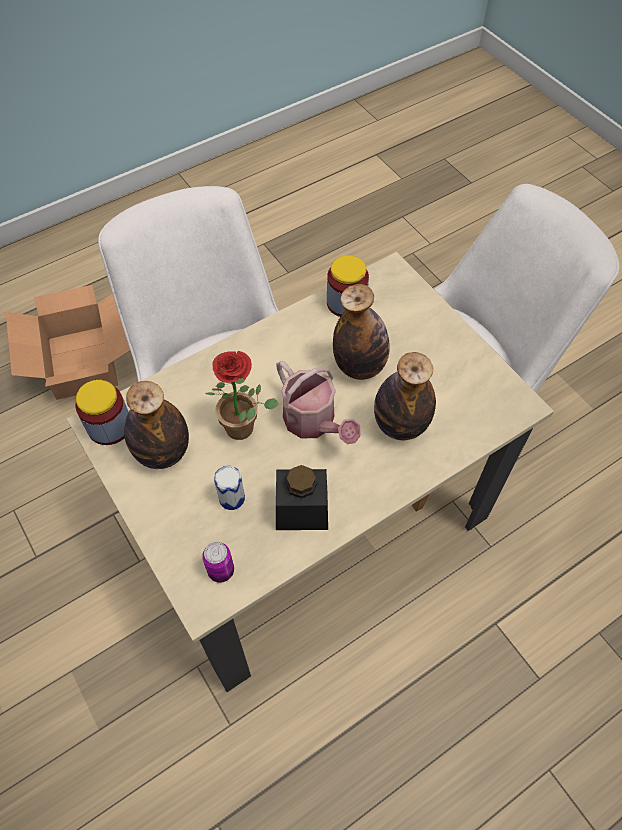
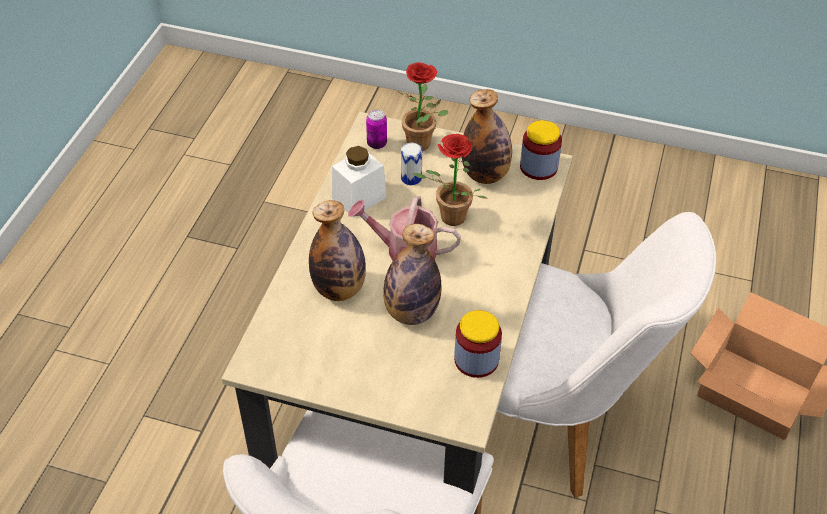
camera: 140 degrees right, 10 degrees down
(178, 532) = (423, 145): none -> potted plant
(301, 510) = (359, 198): black jar -> white jar

